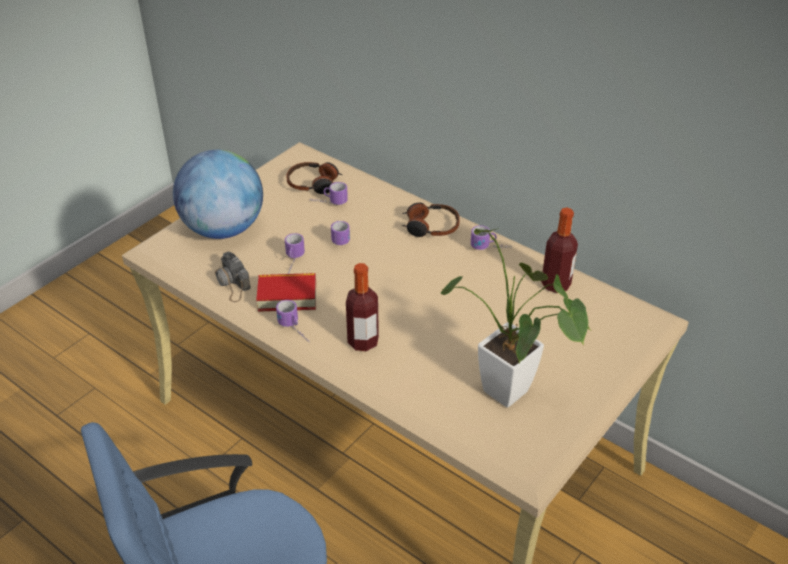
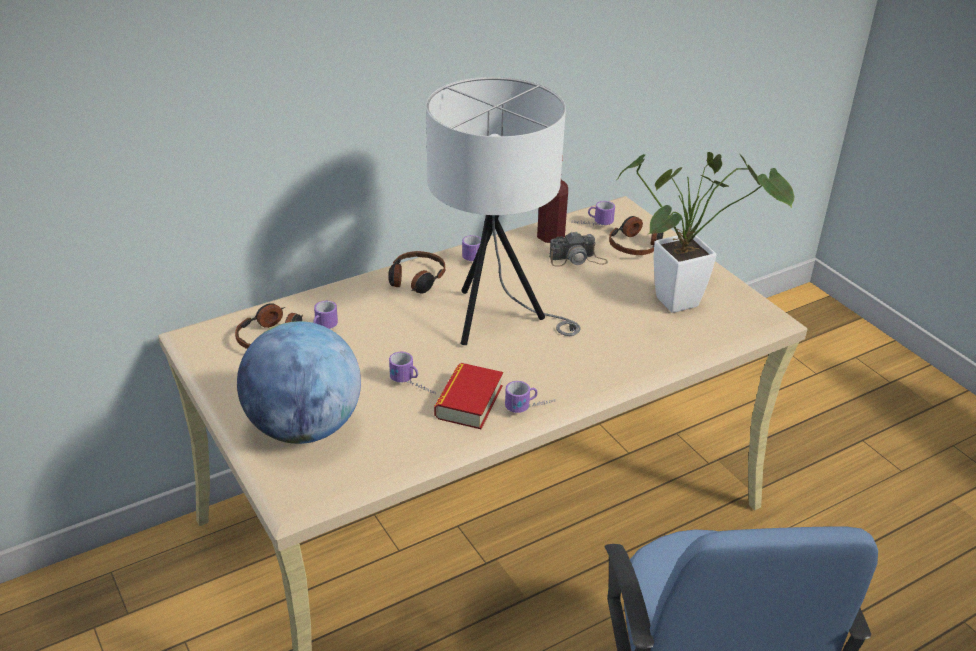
camera: 70 degrees left, 5 degrees down
(232, 283) = (417, 440): camera -> camera (577, 259)
(338, 237) = (388, 343): mug -> mug (591, 224)
(363, 342) = (571, 366): bottle -> none
(401, 284) = (496, 320): none -> white table lamp
(587, 344) = (636, 245): none -> headphones

